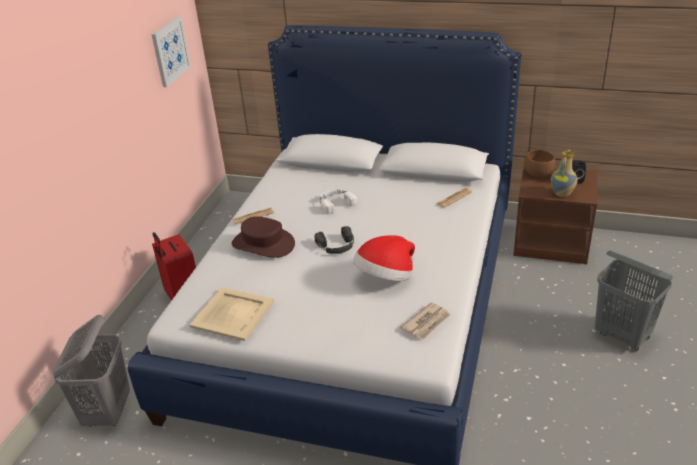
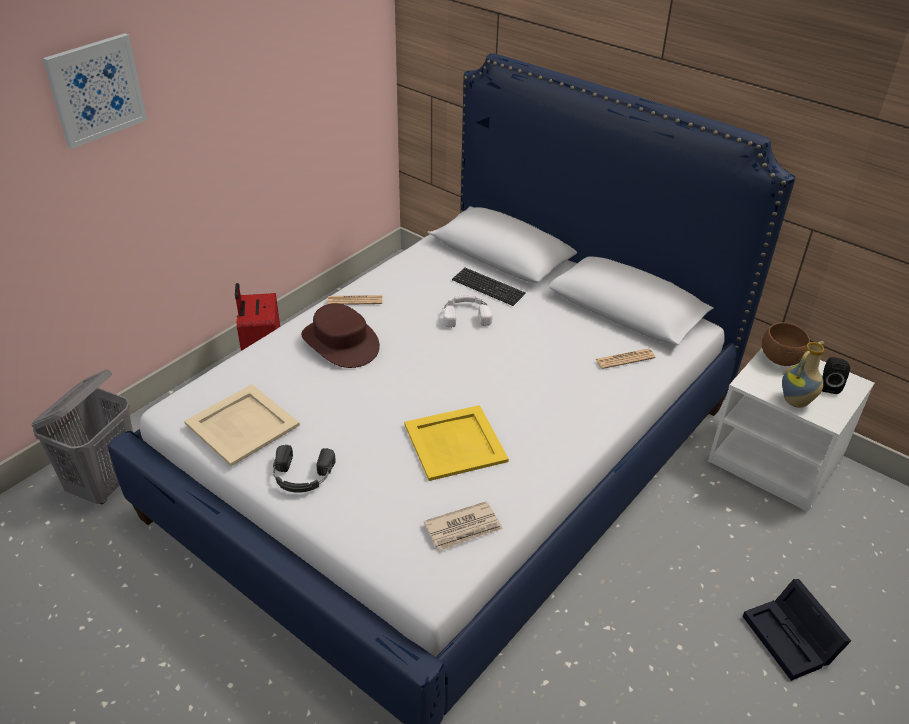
camera: 20 degrees right, 5 degrees up
(170, 51) = (333, 54): picture -> picture (96, 90)
(336, 246) = (425, 376): black headphones -> black headphones (302, 476)
(338, 183) = (488, 288): none -> keyboard
(385, 277) = (456, 443): hat -> yellow tray
(552, 242) = (776, 461): brown nightstand -> white nightstand
(622, 336) = (792, 639): grey laundry basket -> black storage box

